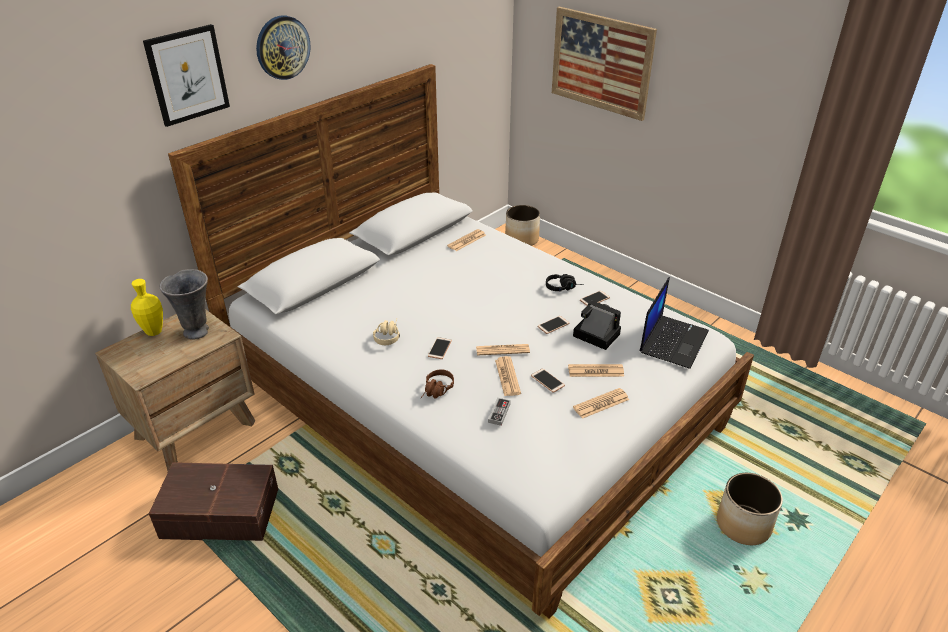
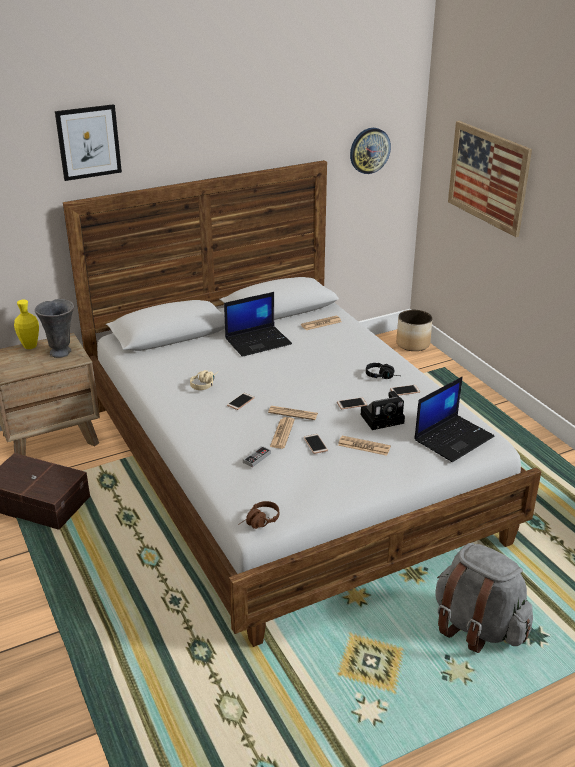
camera: 20 degrees right, 5 degrees down
(282, 47) = (176, 129): wall clock -> wall clock (369, 150)
(415, 273) = (258, 341): none -> laptop
(436, 392) = (217, 432): brown headphones -> brown headphones (259, 522)
(594, 334) = (383, 418): camera -> camera turned 105 degrees clockwise
(601, 404) = (350, 471): newspaper -> none
(743, 525) = (477, 626): planter -> grey backpack

